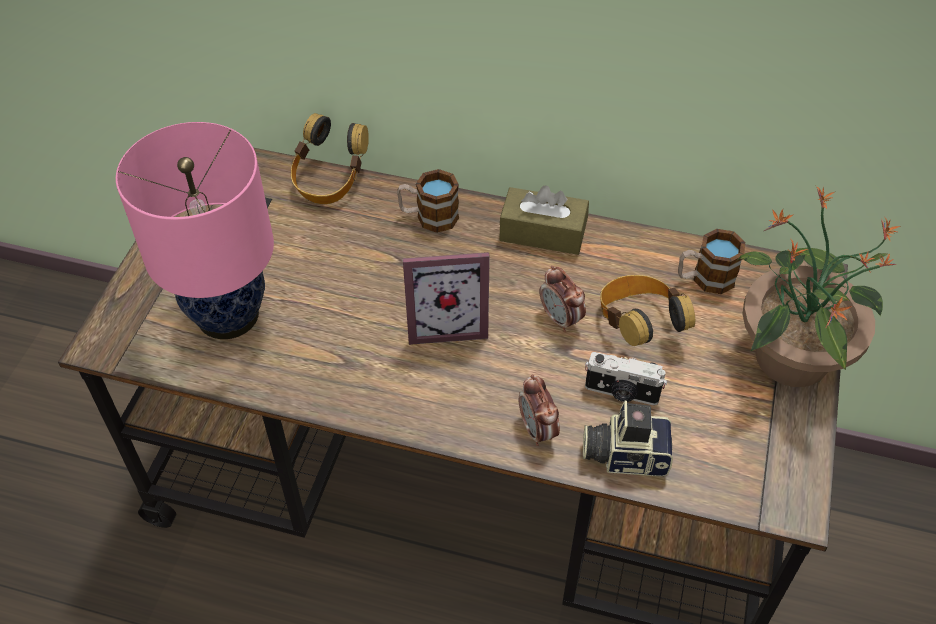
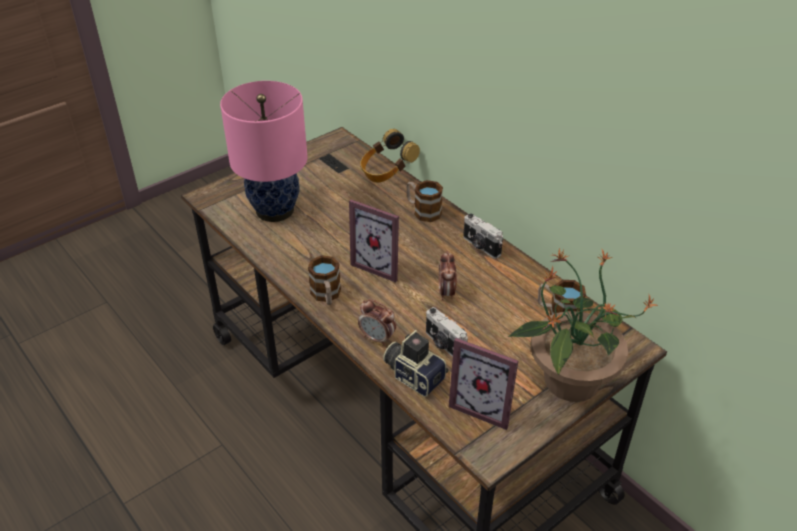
camera: 35 degrees right, 10 degrees down
(420, 407) = (326, 296): none -> mug
(537, 430) = (377, 338): alarm clock -> alarm clock turned 75 degrees counterclockwise
(542, 233) = (480, 246): brown tissue box -> camera
(638, 324) = (490, 317): headphones -> none
(734, 446) = (484, 405): none -> picture frame

